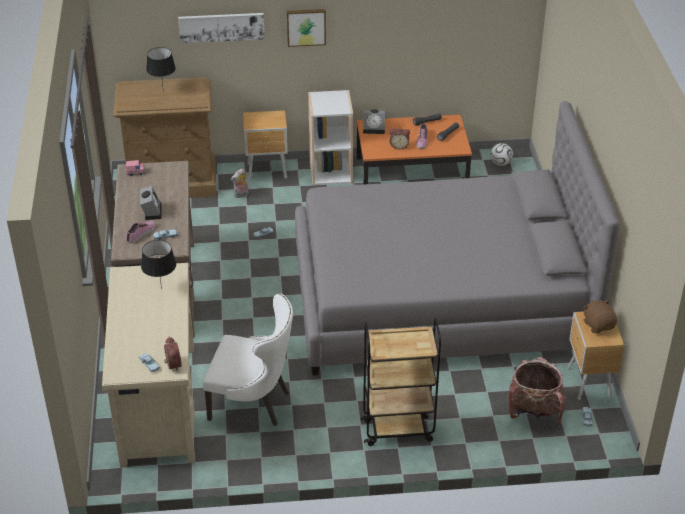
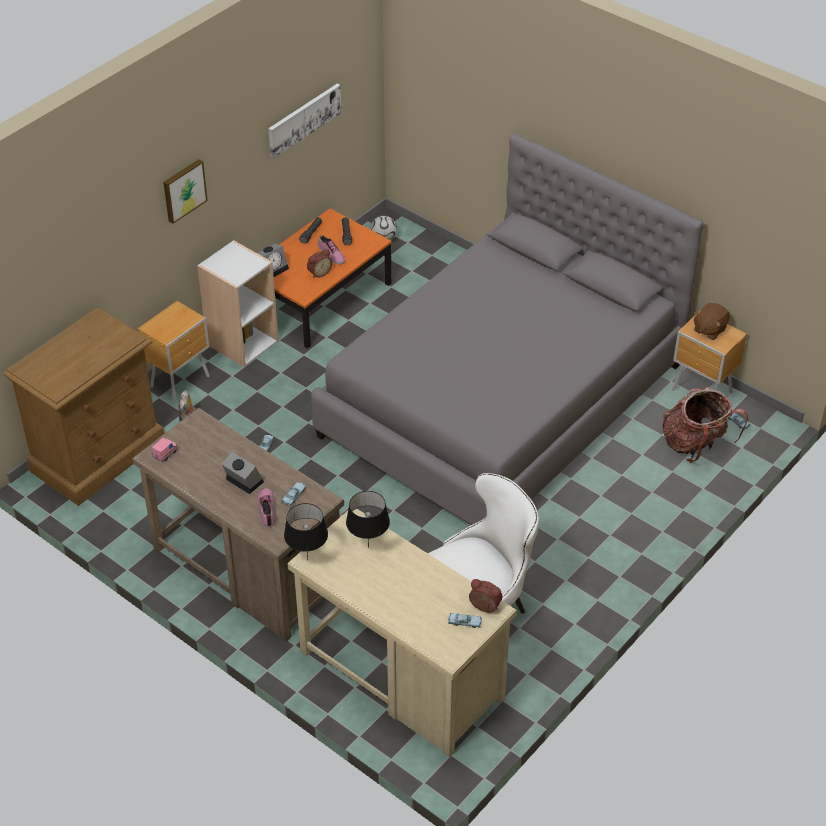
camera: 45 degrees left, 5 degrees up
(162, 91) = (72, 350): black table lamp -> black table lamp (307, 560)
(221, 27) = (103, 238): picture -> picture (304, 119)
(397, 432) = (623, 541): brown cart -> none
(598, 325) = (709, 330): brown plush toy -> brown plush toy turned 75 degrees counterclockwise

